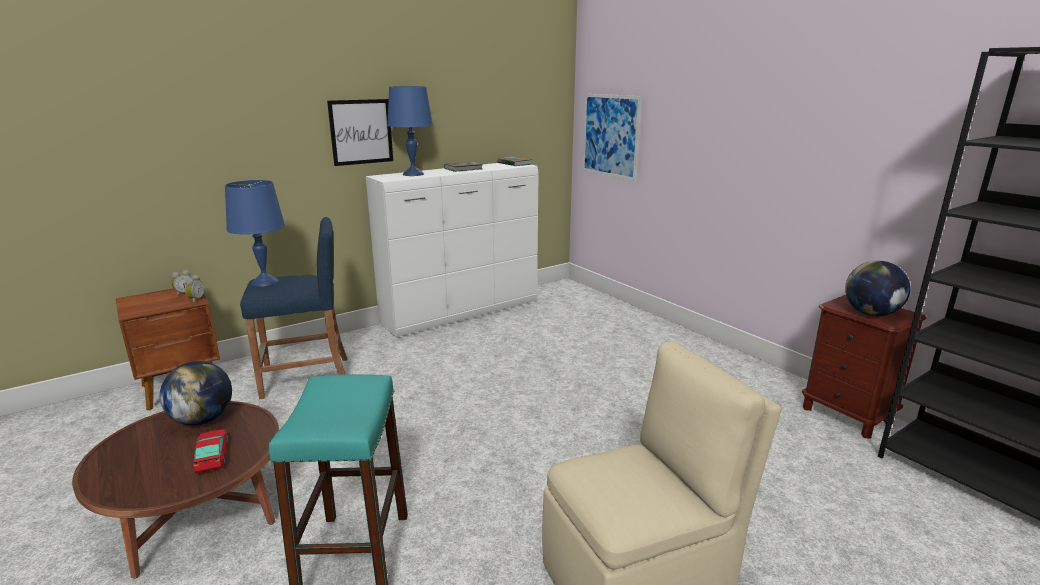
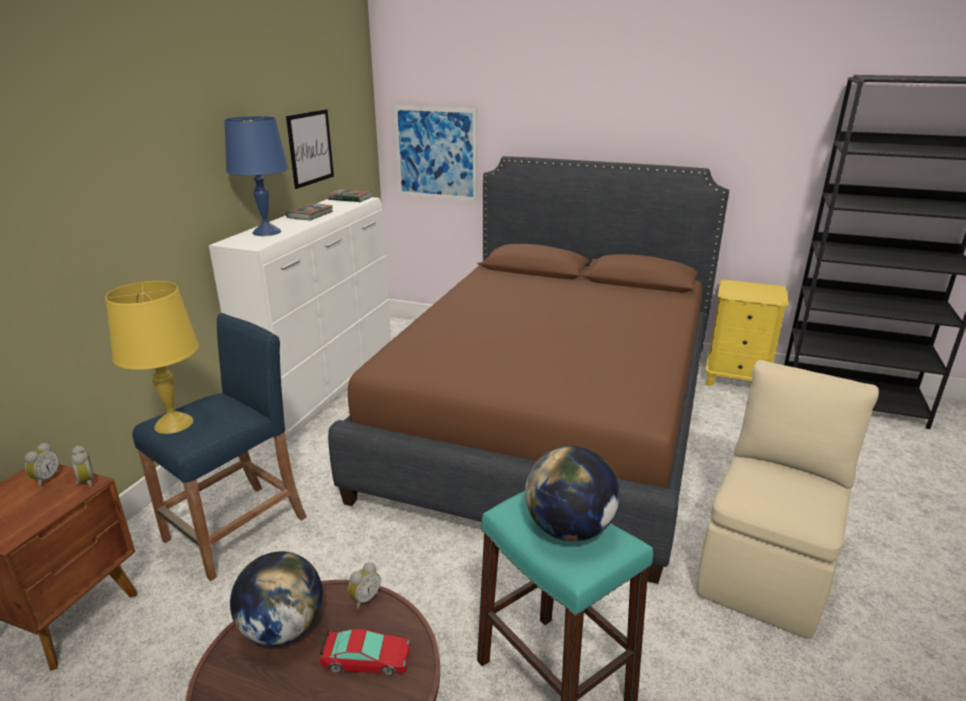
camera: 35 degrees left, 5 degrees up
(212, 455) = (366, 659): toy car -> toy car turned 150 degrees clockwise
(259, 424) = (364, 598): none -> alarm clock
(264, 282) = (173, 424): blue table lamp -> yellow table lamp
(361, 132) = (195, 186): picture -> picture (310, 148)
(595, 387) = (549, 423): none -> brown bed
(847, 415) = (736, 380): brown nightstand -> yellow nightstand
(871, 314) = (759, 294): globe -> globe (569, 529)

